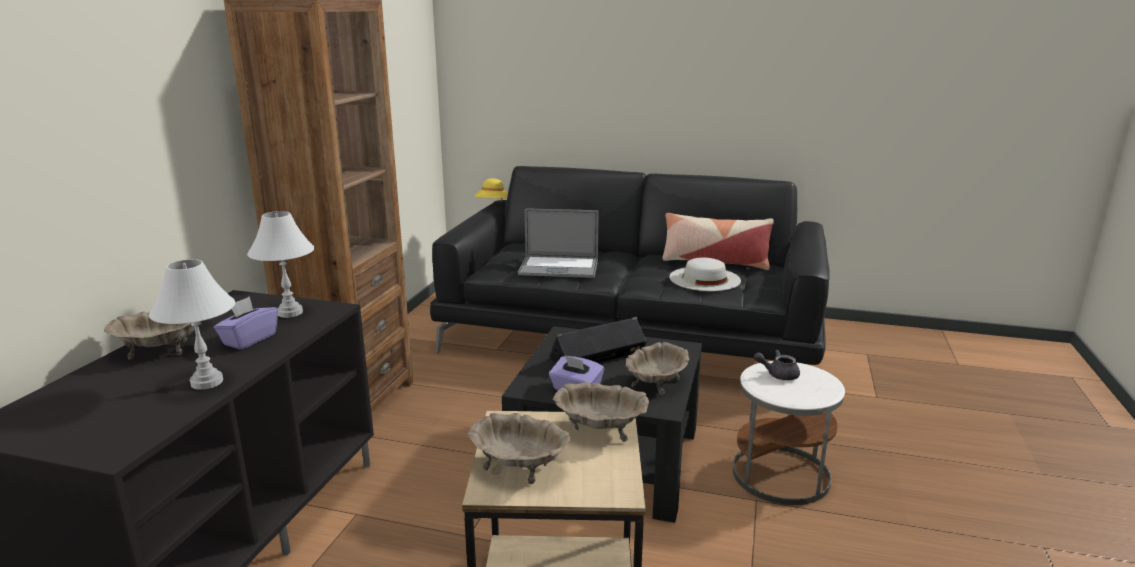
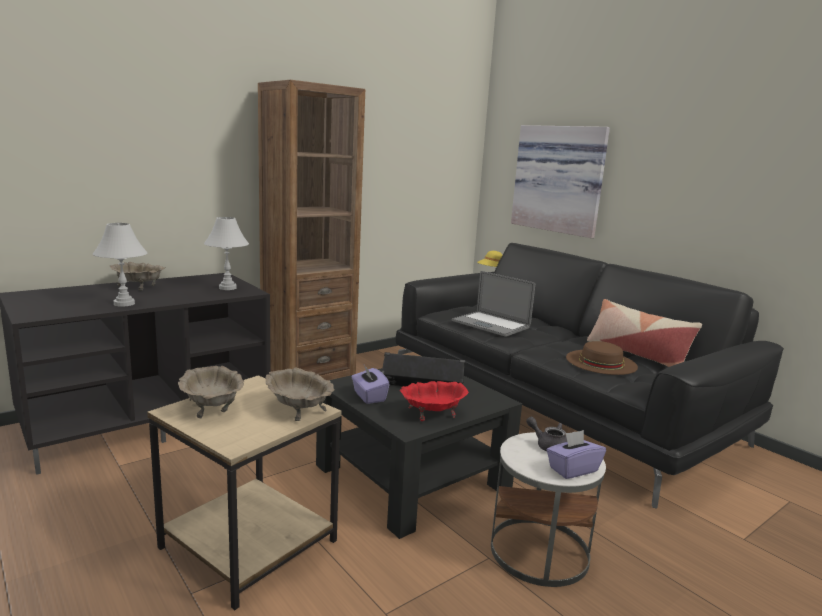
camera: 35 degrees right, 5 degrees down
(249, 339) = (182, 293): purple tissue box -> purple tissue box (572, 469)
(555, 84) = (560, 179): none -> picture
(656, 383) = (433, 413): beige bowl -> red bowl
(704, 278) = (601, 362): white hat -> brown hat

